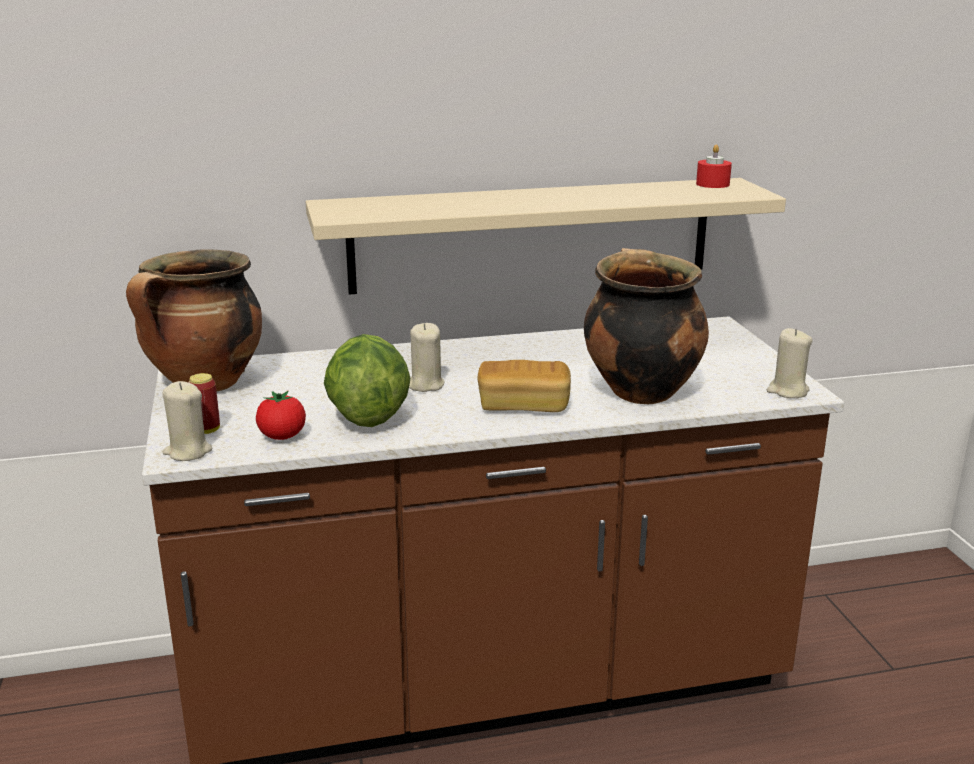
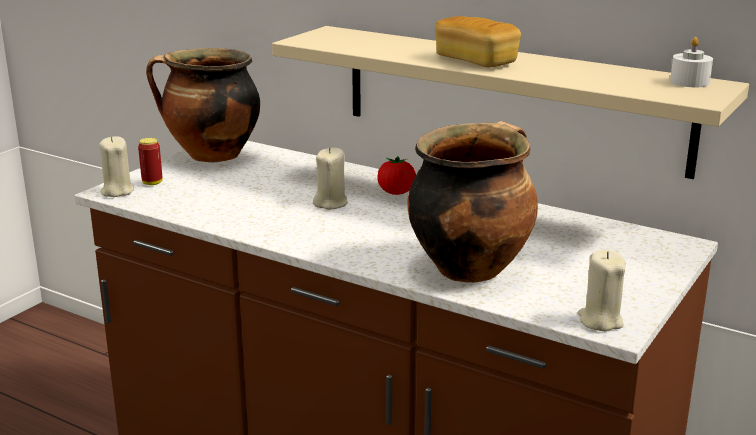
camera: 45 degrees right, 0 degrees up
(282, 437) = (177, 202): tomato -> tomato (396, 193)
(367, 416) = (249, 209): lettuce -> none
(523, 406) = (358, 243): bread -> bread (476, 61)
(712, 184) = (689, 82): red candle -> white candle

